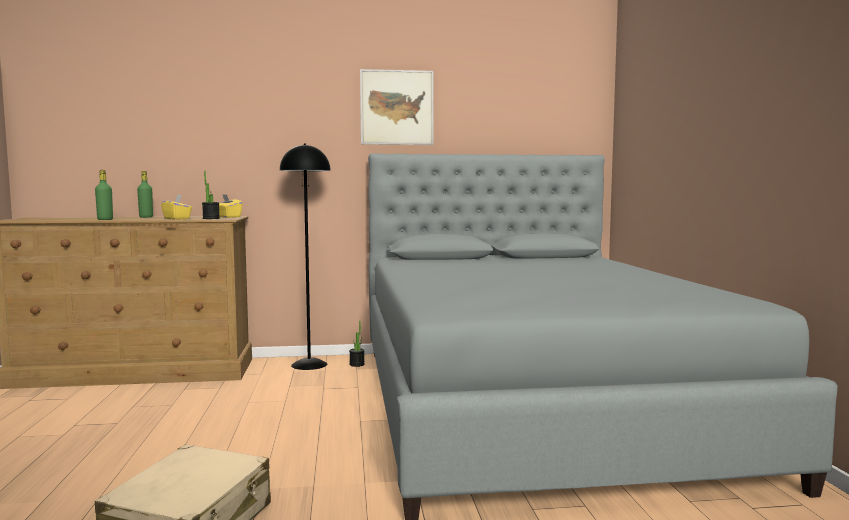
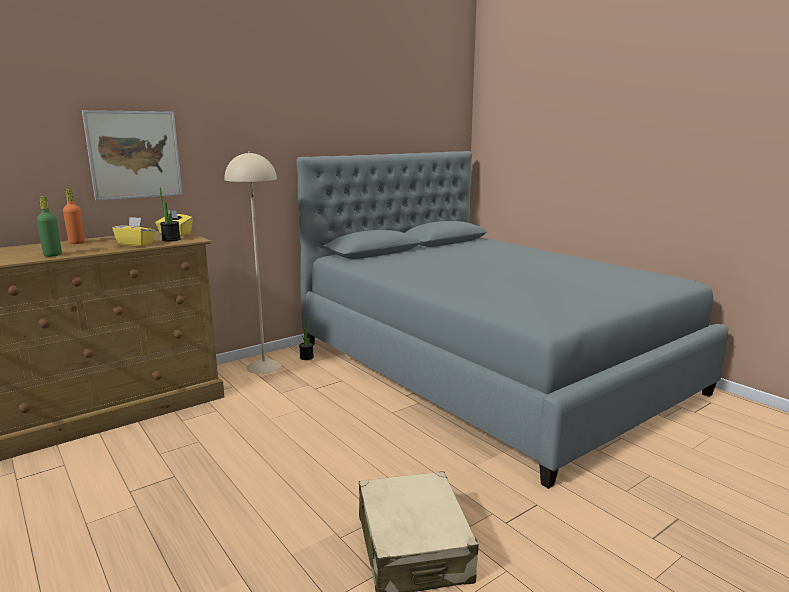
camera: 30 degrees left, 10 degrees up
(146, 217) = (77, 243): green bottle -> orange bottle
(309, 364) = (263, 366): black floor lamp -> beige floor lamp
(397, 107) = (315, 109): picture -> picture (135, 155)

